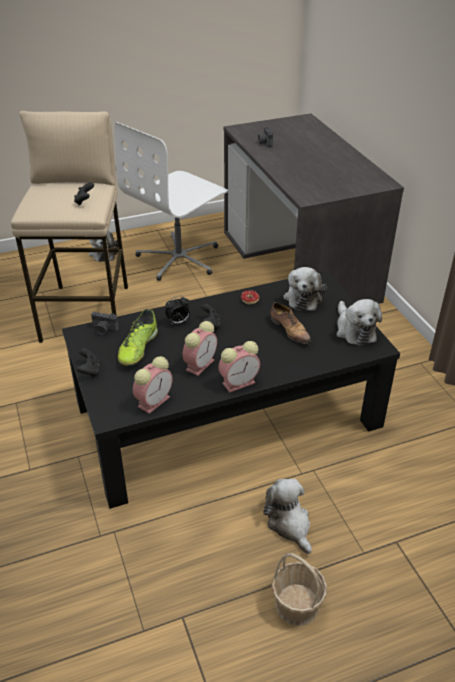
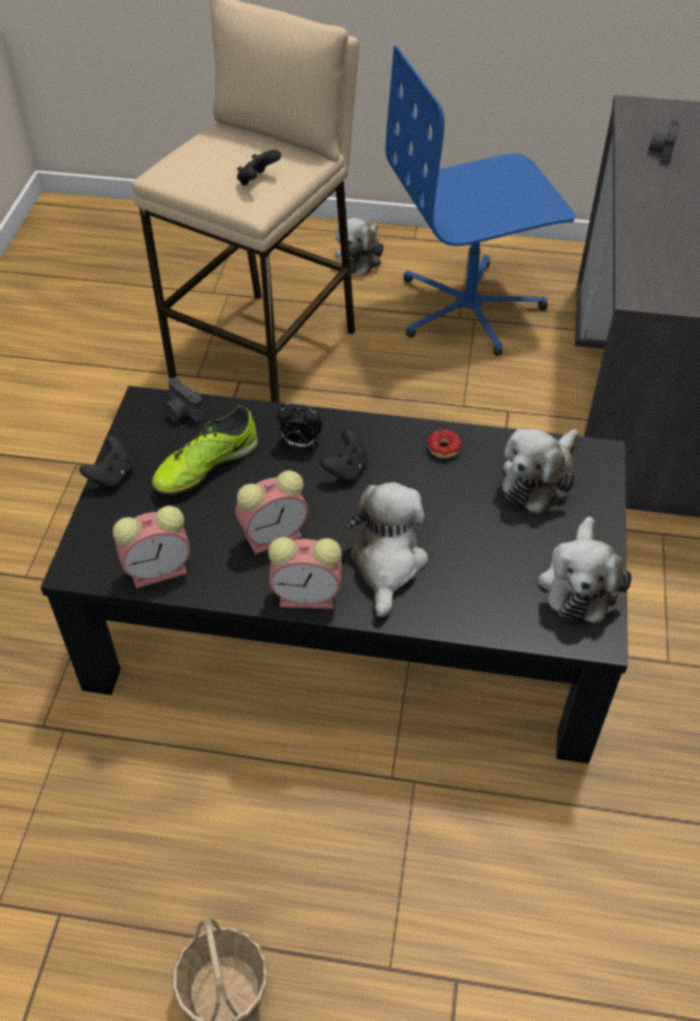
camera: 30 degrees right, 10 degrees up
(180, 258) = (469, 309): white office chair -> blue office chair
(289, 330) = (466, 533): shoe -> none
(289, 524) = (310, 854): plush toy -> plush toy (387, 563)

